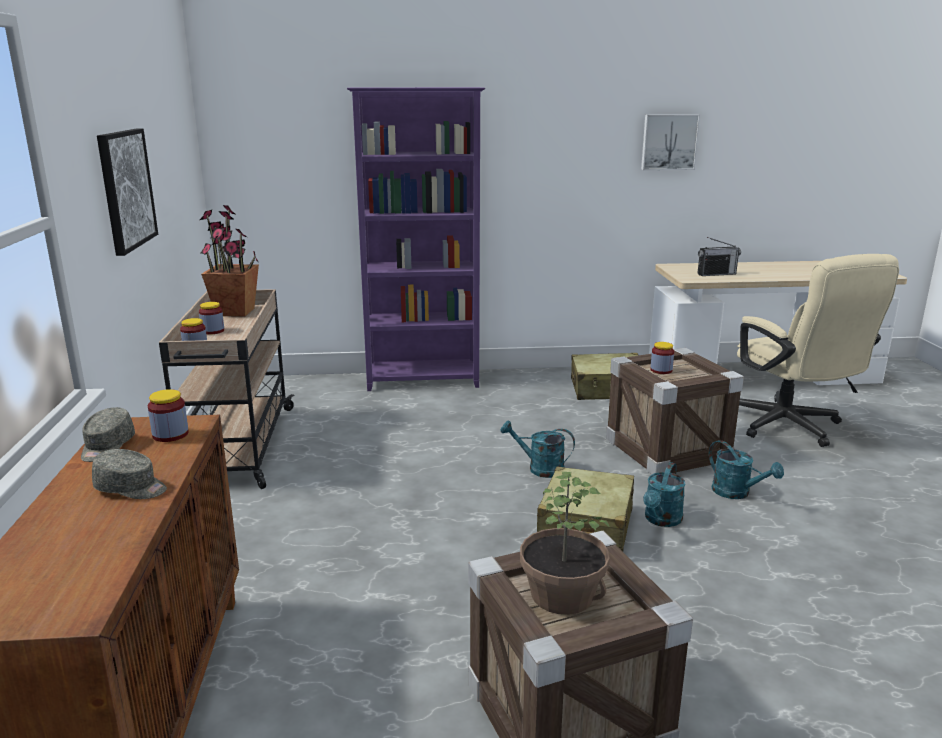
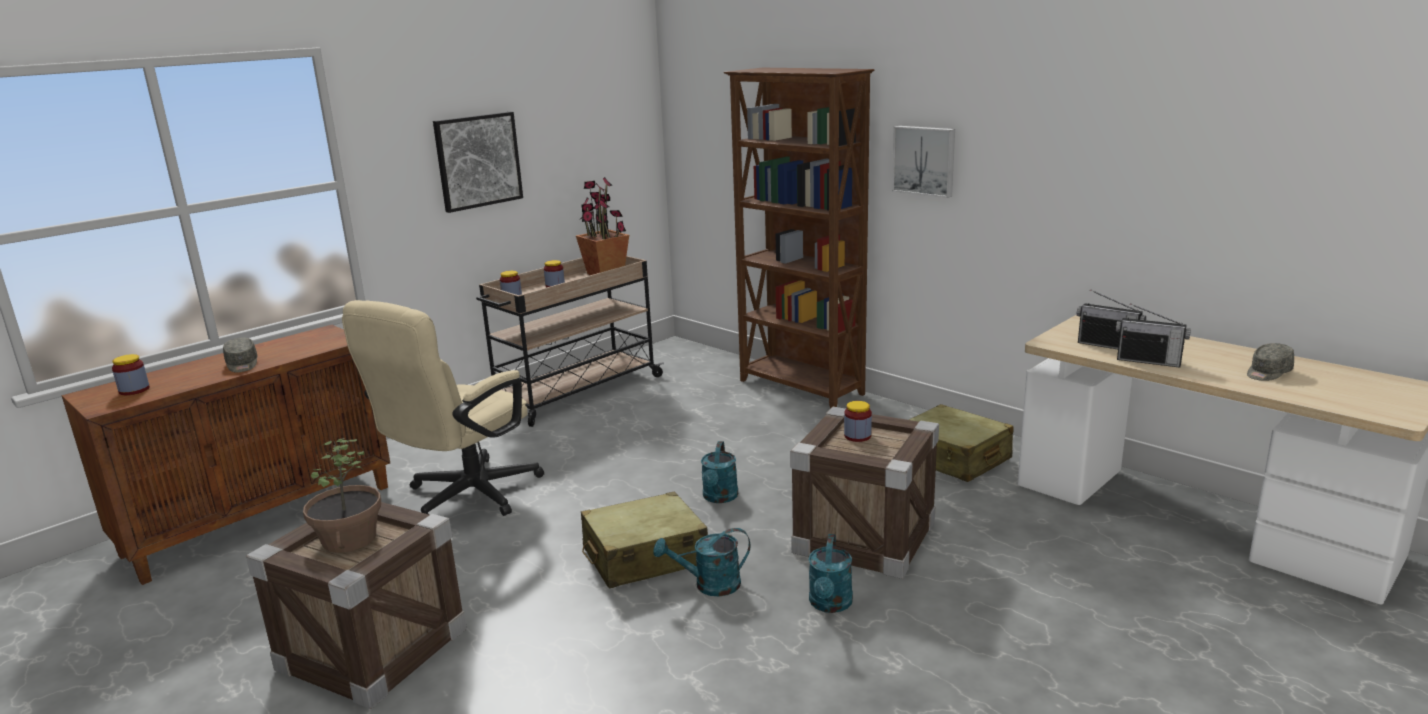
camera: 50 degrees right, 0 degrees up
(107, 447) = (290, 340): grey cap -> grey cap (1267, 373)
(170, 434) = (322, 343): jar -> jar (134, 390)
(424, 381) = (801, 388): purple bookcase -> brown bookcase
(539, 468) = (719, 498): turquoise watering can -> turquoise watering can turned 150 degrees counterclockwise
(669, 142) = (1102, 148): picture -> picture (924, 160)
(753, 276) = (1148, 361): none -> radio
(790, 428) = (1066, 585): beige office chair -> beige office chair (463, 498)

